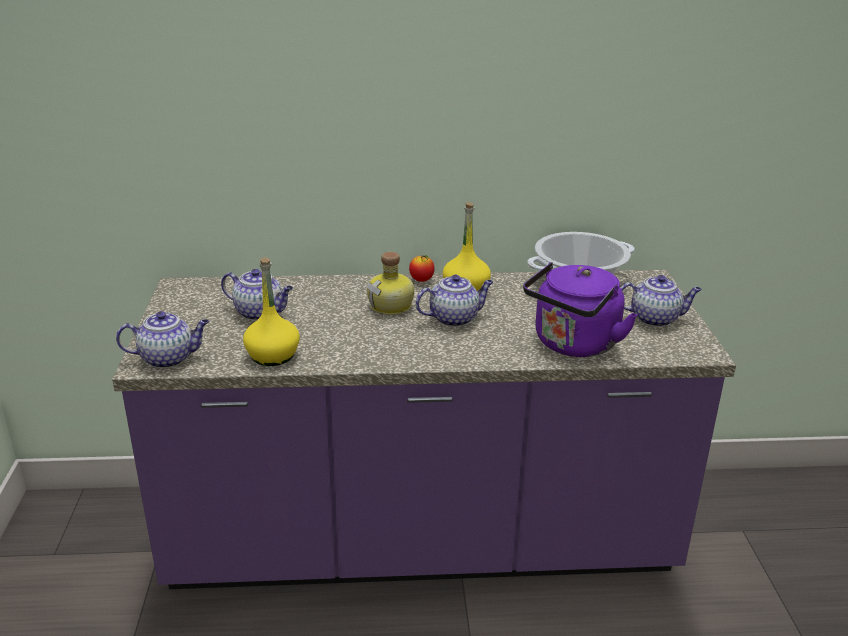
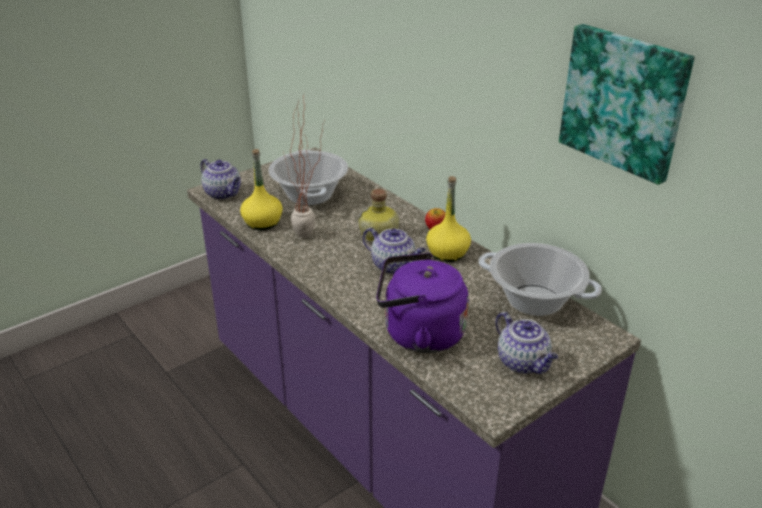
camera: 55 degrees right, 5 degrees up
(260, 313) = (310, 195): teapot -> cooking pot
(345, 341) = (309, 238): none -> potted plant
(623, 67) = (624, 101): none -> picture

